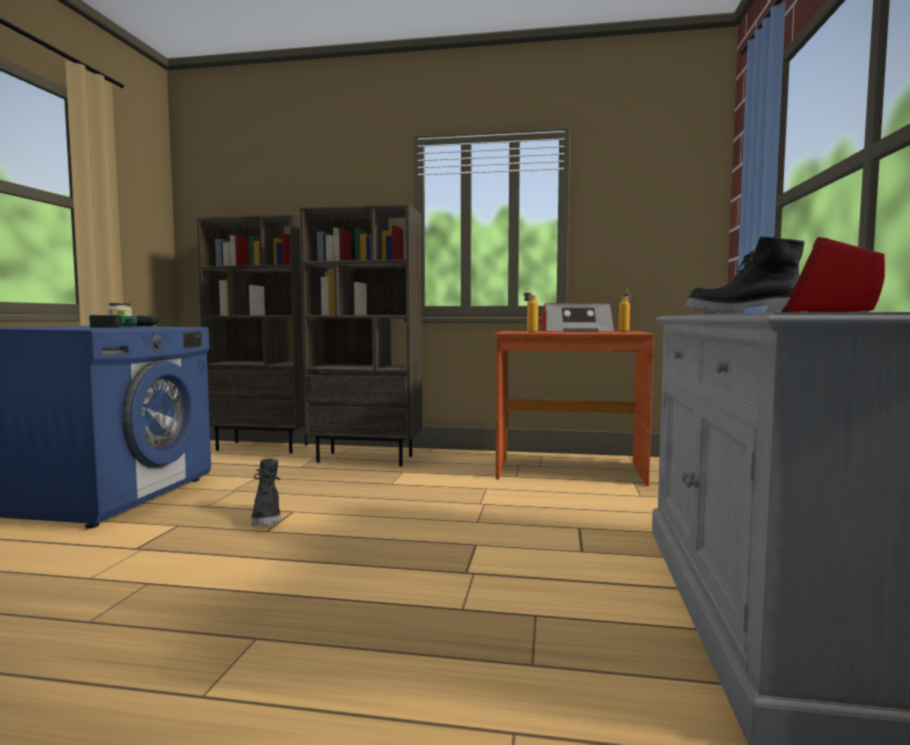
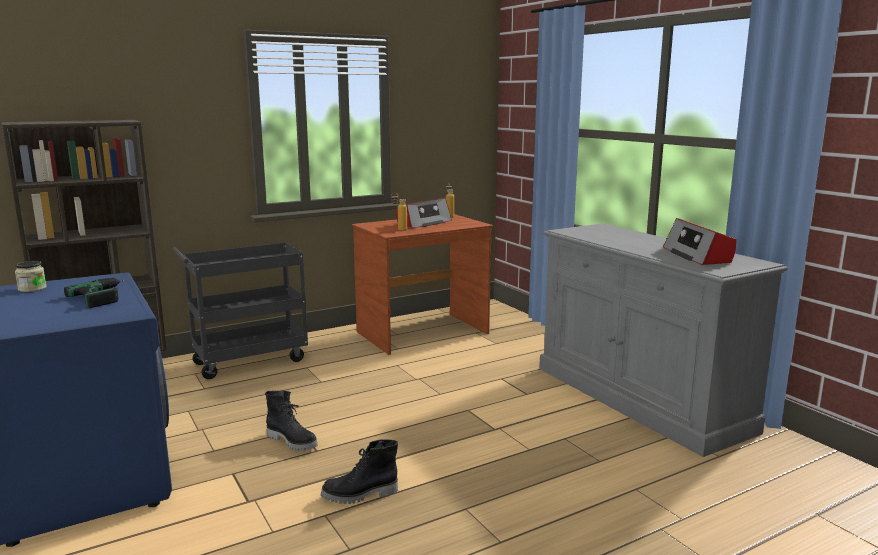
camera: 40 degrees left, 10 degrees up
(366, 459) = (247, 363): brown bookcase -> grey cart
(740, 314) = (617, 238): black boot -> black boot (360, 495)

